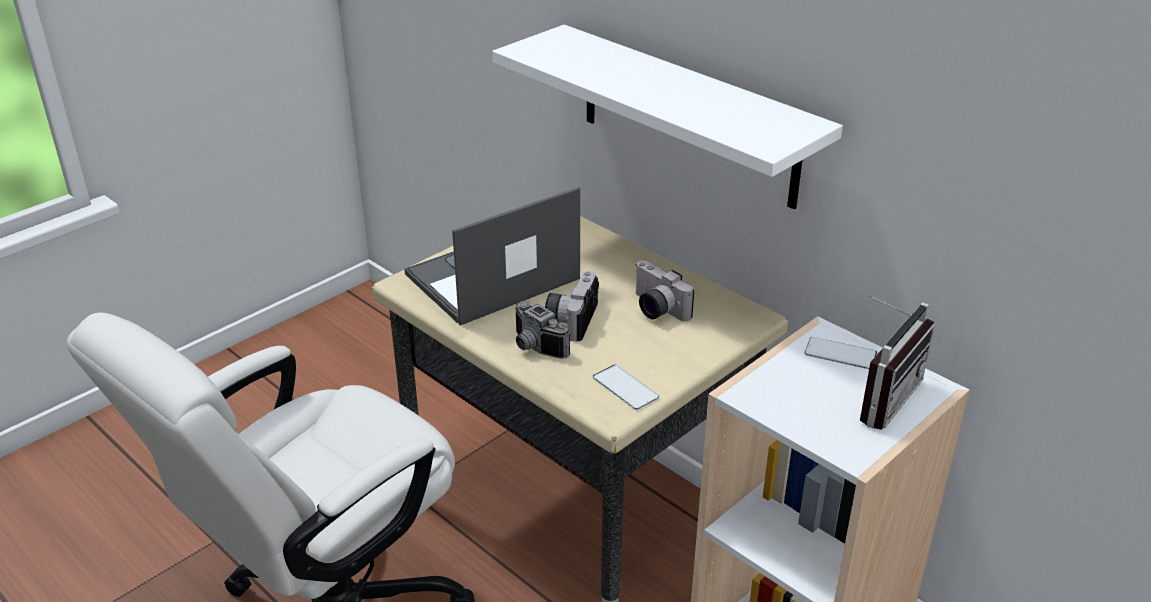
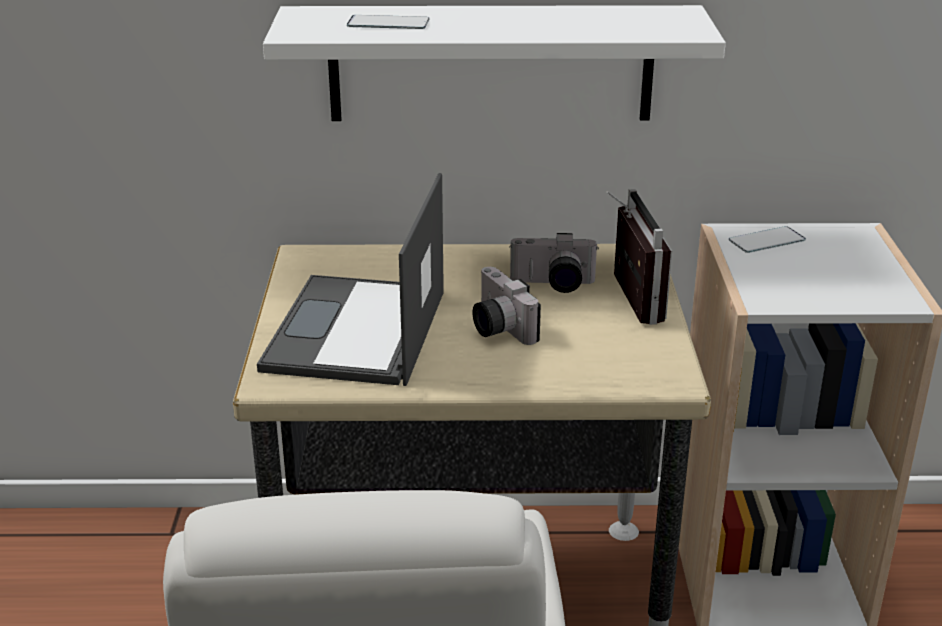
camera: 45 degrees left, 5 degrees down
(534, 348) = (511, 367): camera -> none
(625, 387) = (645, 355): phone -> phone (388, 23)
(879, 396) = (844, 255): radio -> radio (625, 300)

